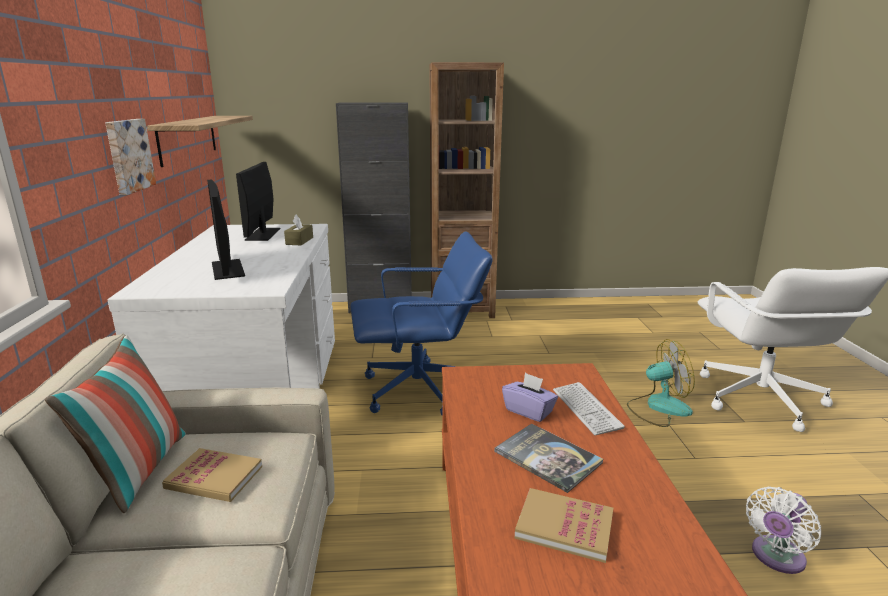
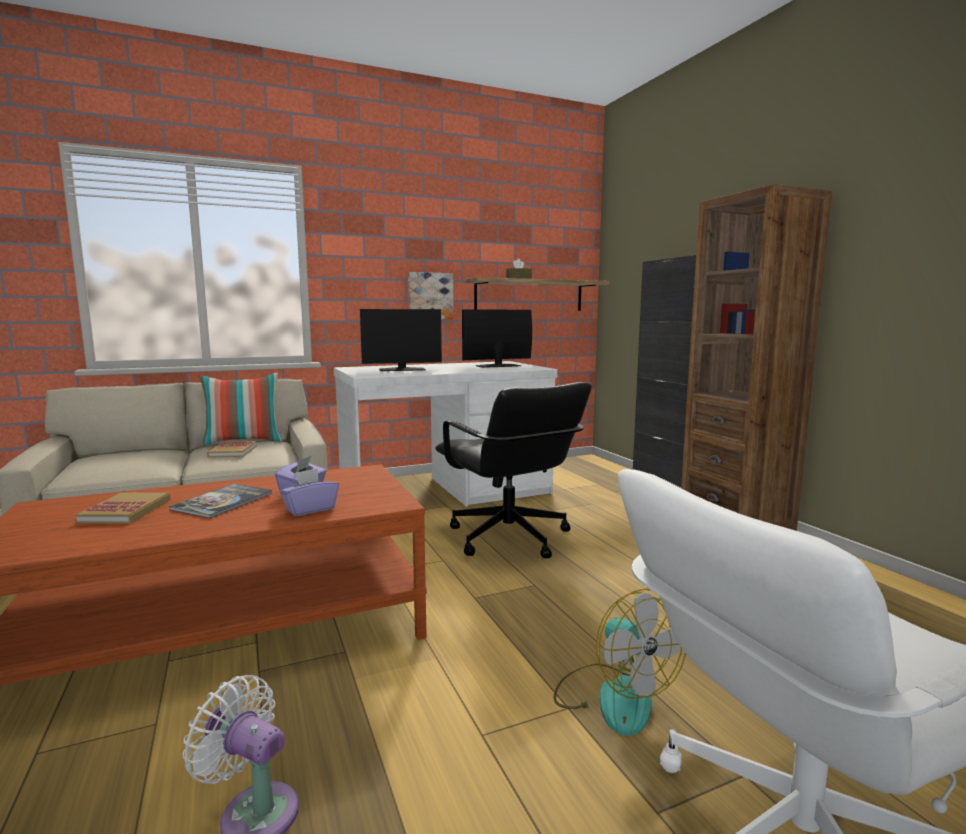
camera: 70 degrees right, 10 degrees down
(227, 269) = (402, 369): monitor -> monitor turned 150 degrees counterclockwise
(299, 241) = (490, 370): brown tissue box -> brown tissue box (518, 279)
(420, 390) = (509, 538): blue office chair -> black office chair
(586, 409) = (310, 509): keyboard -> purple tissue box

